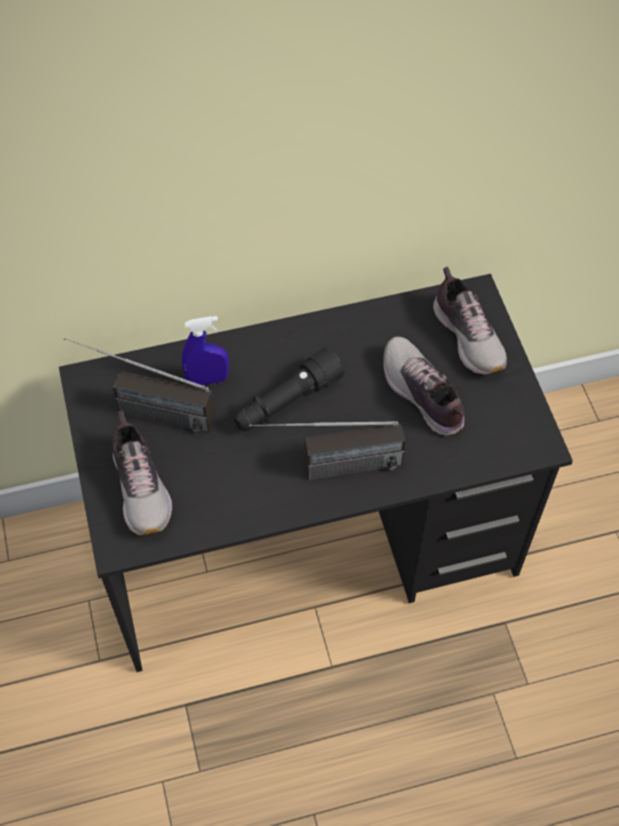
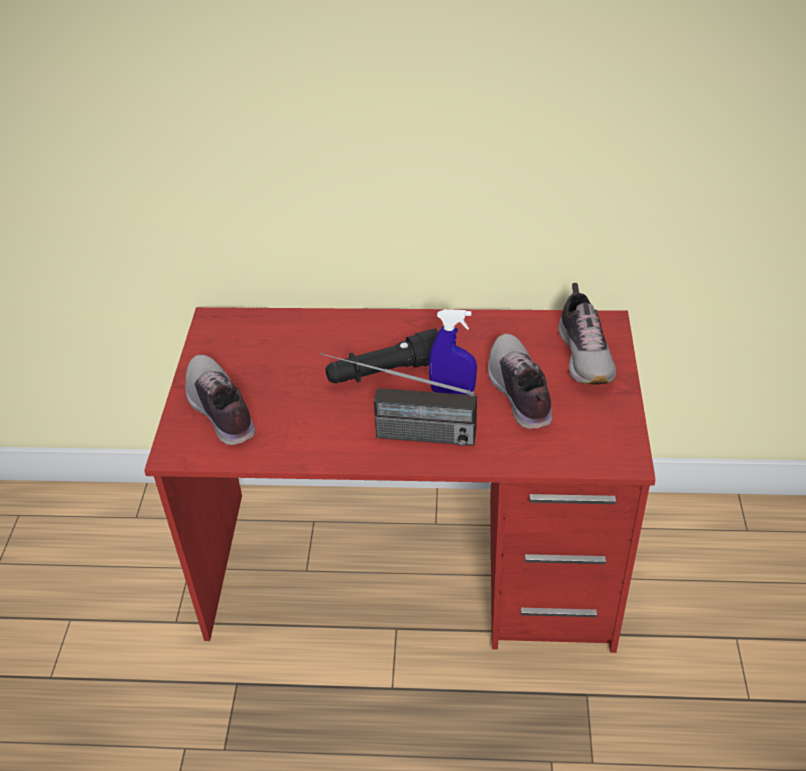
camera: 20 degrees right, 15 degrees down
(142, 410) = (250, 352): radio -> none
(142, 487) = (220, 410): shoe -> shoe turned 150 degrees clockwise
(207, 380) = (320, 341): blue spray bottle -> blue spray bottle (452, 392)
(309, 543) = (412, 570): black desk -> red desk

